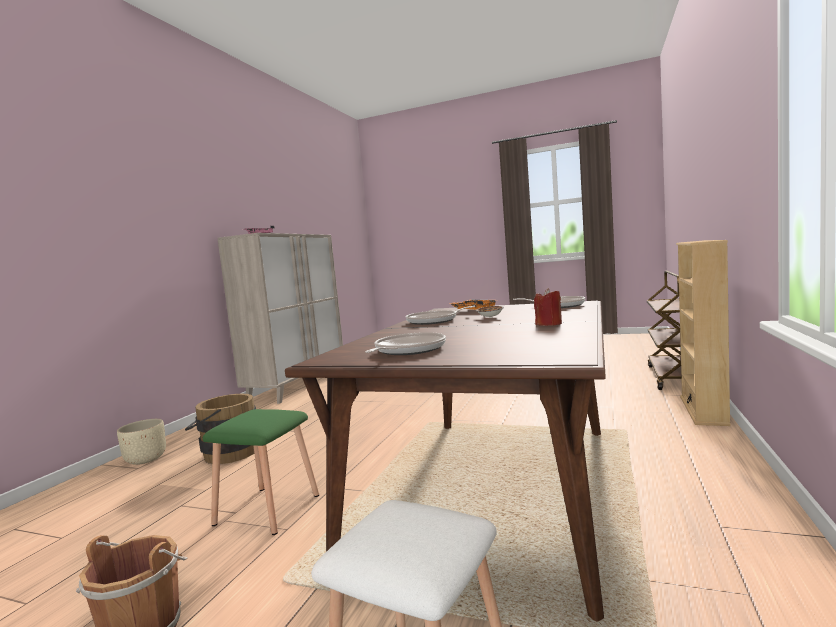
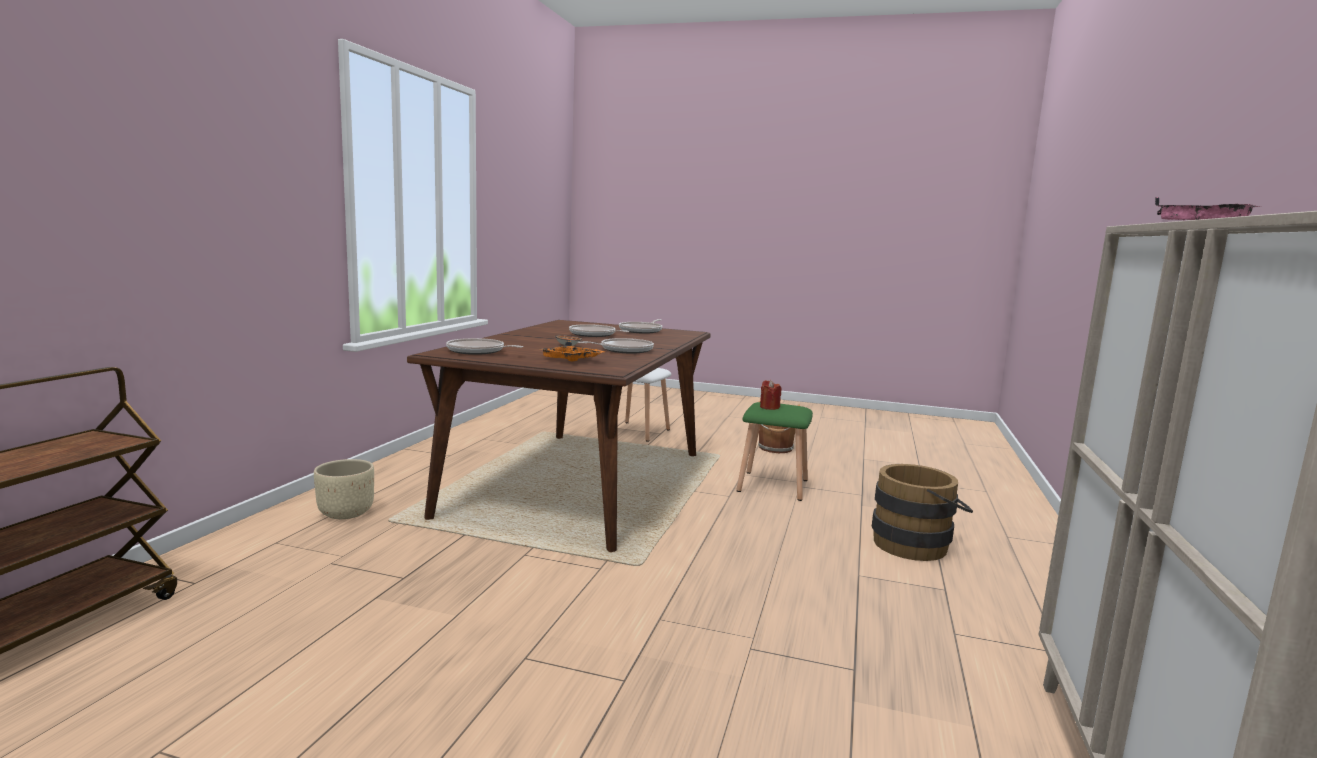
camera: 175 degrees right, 5 degrees up
(146, 459) = (1027, 548): beige planter -> beige planter (345, 513)
(477, 333) = (594, 335): none -> frying pan
(549, 324) = (536, 335): red candle -> red candle (769, 407)
(703, 410) = (230, 539): beige bookcase -> none

